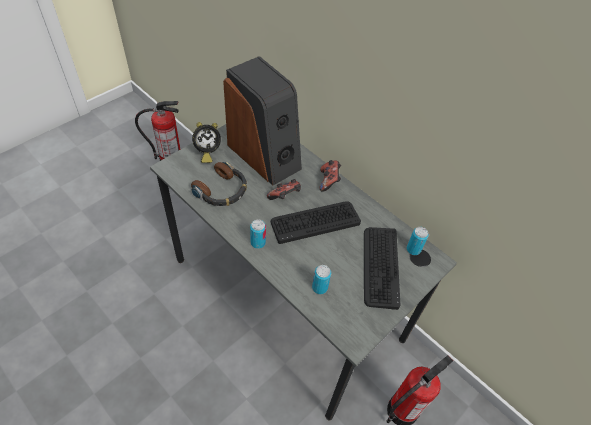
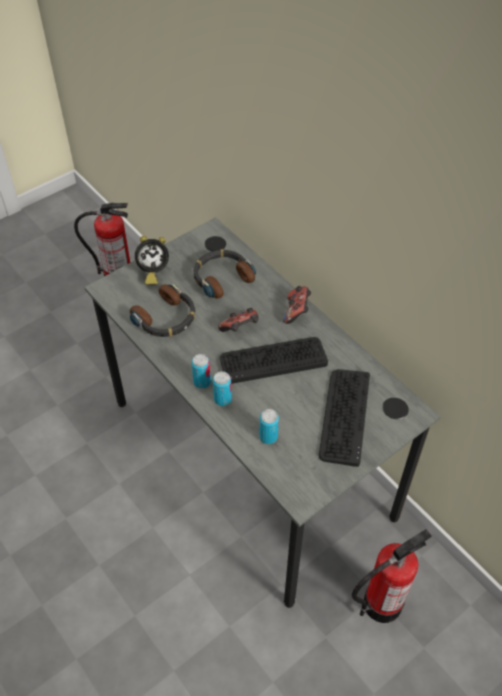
camera: 10 degrees right, 0 degrees up
(265, 155) = (222, 277): speaker -> headphones
(413, 249) = (388, 398): can -> can (222, 399)

